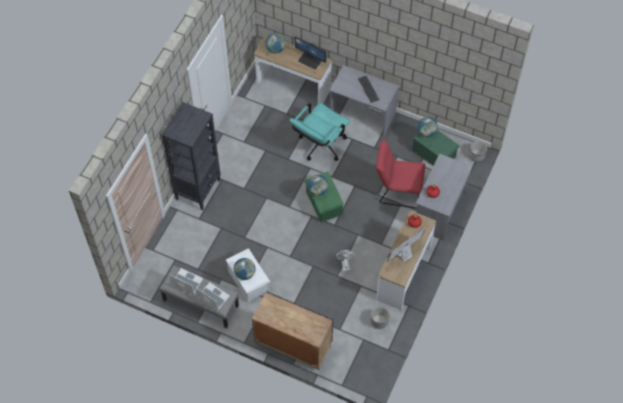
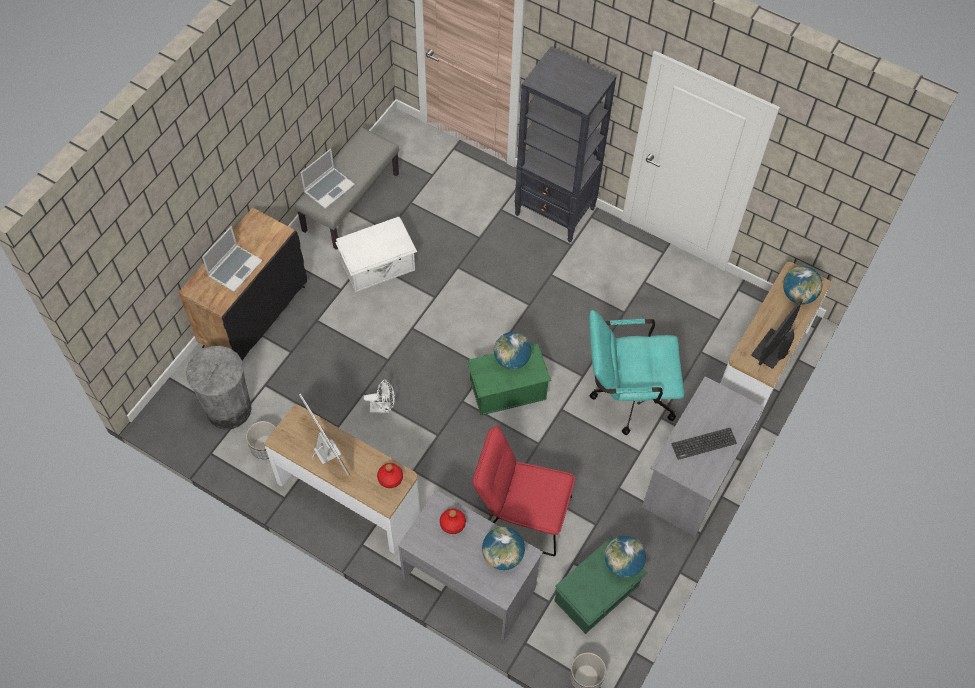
camera: 95 degrees right, 0 degrees up
(186, 282) = (362, 157): laptop -> laptop (235, 268)
(245, 273) = (368, 240): globe -> globe (502, 555)
(319, 146) = (626, 396): turquoise office chair -> turquoise office chair turned 45 degrees counterclockwise
(358, 345) = (229, 409): none -> grey trash can
(397, 190) = (520, 514): red chair -> red chair turned 90 degrees counterclockwise

